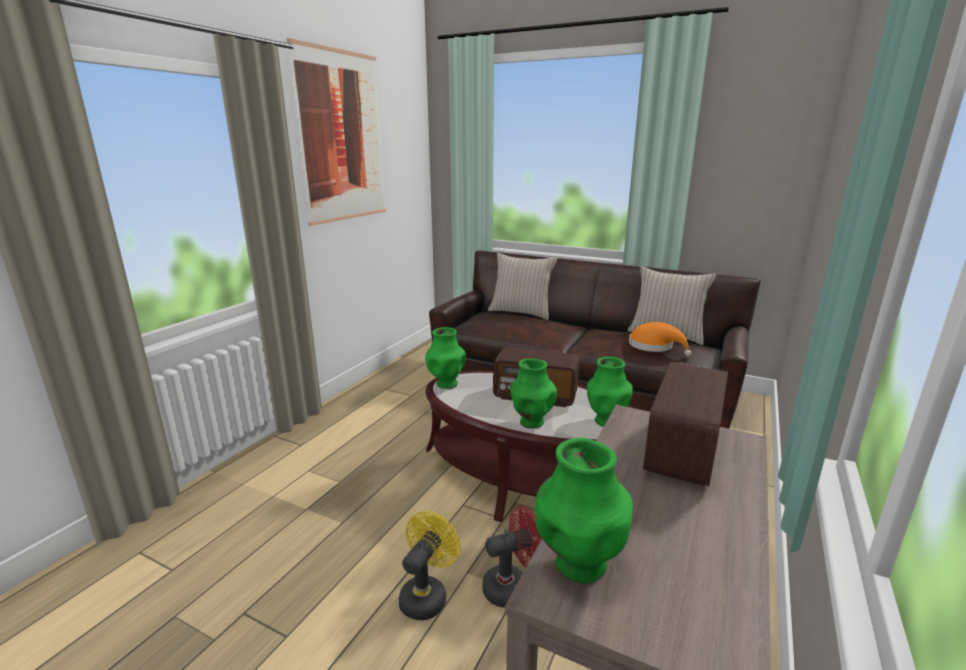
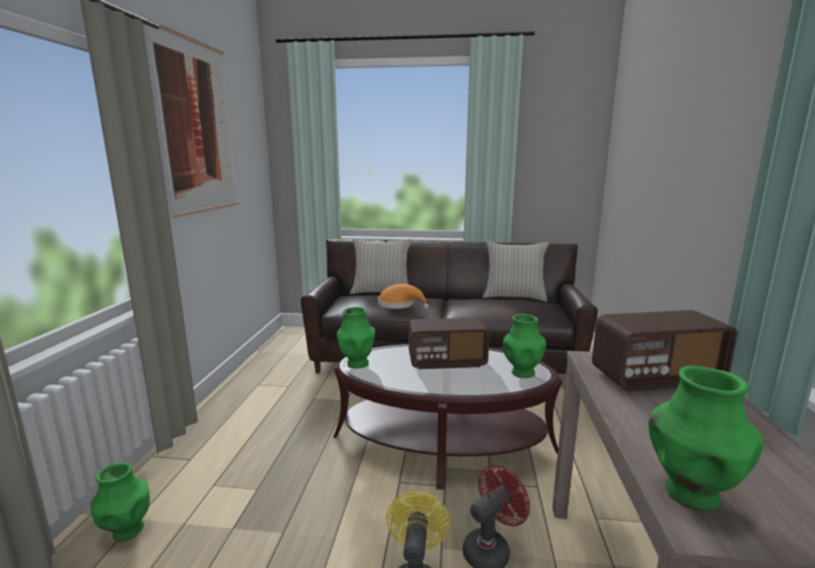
camera: 20 degrees left, 5 degrees down
(531, 422) = (461, 385): green vase -> green vase (127, 531)
(654, 346) = (513, 307): orange hat -> orange hat (399, 305)
(683, 450) = (655, 378): radio -> radio turned 105 degrees counterclockwise

